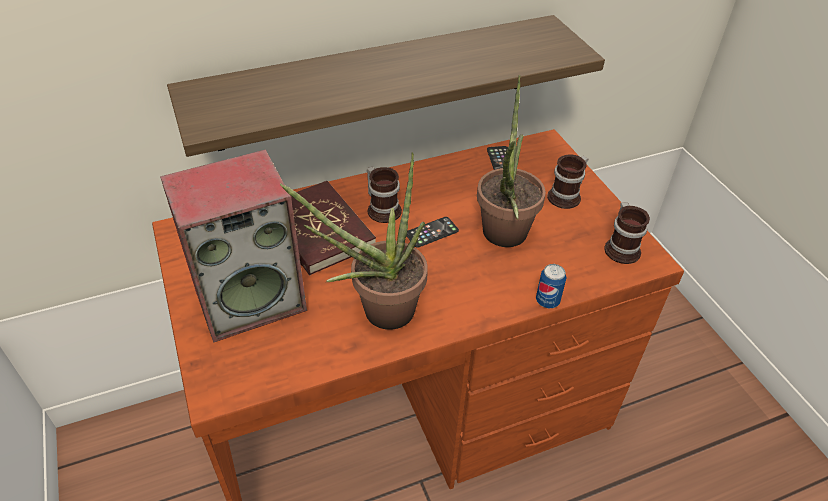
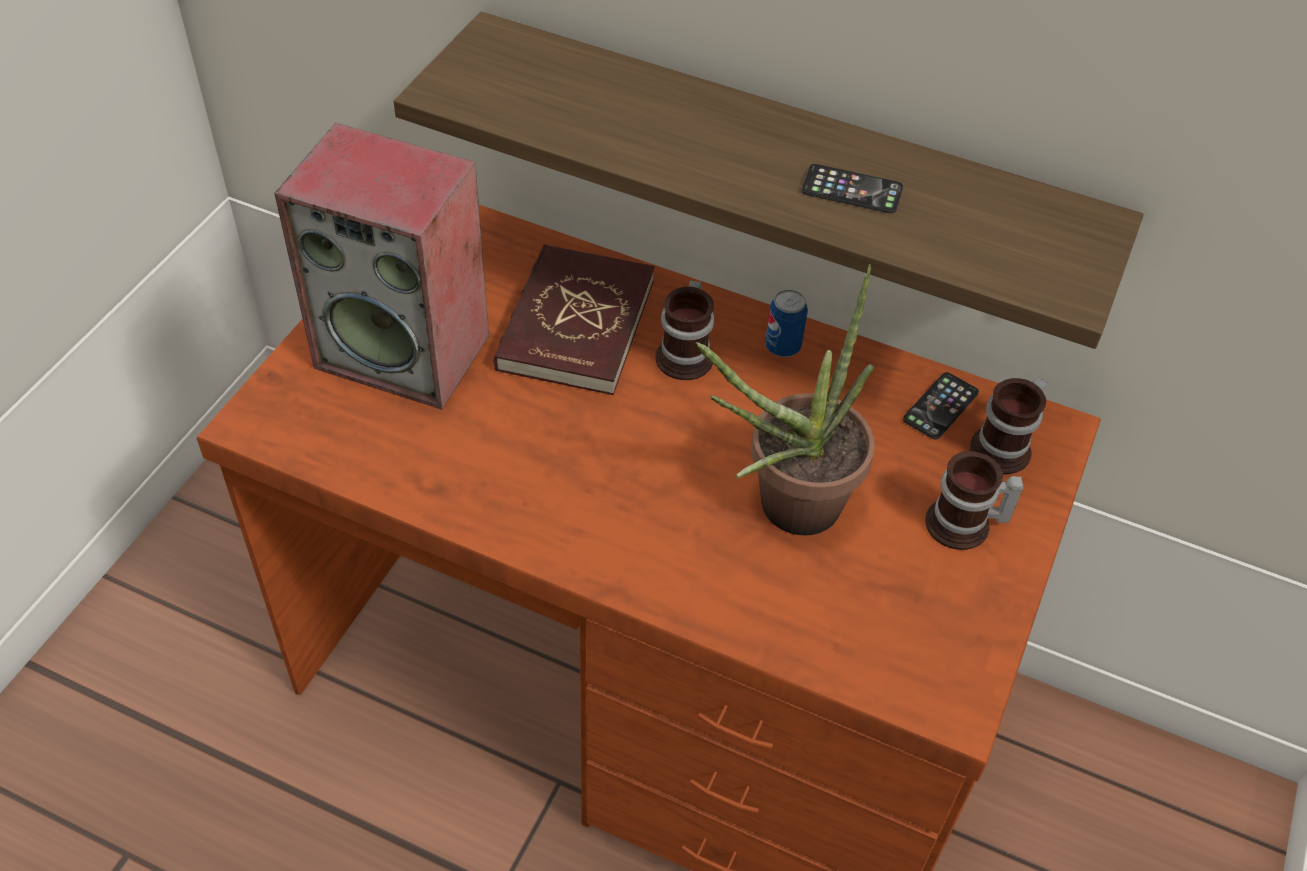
camera: 45 degrees right, 5 degrees up
(378, 313) = (509, 475): potted plant -> none
(432, 232) = (705, 430): phone -> phone (852, 190)
(547, 301) = (725, 633): can -> can (782, 347)
(623, 248) = (937, 658): mug -> mug (1006, 448)

